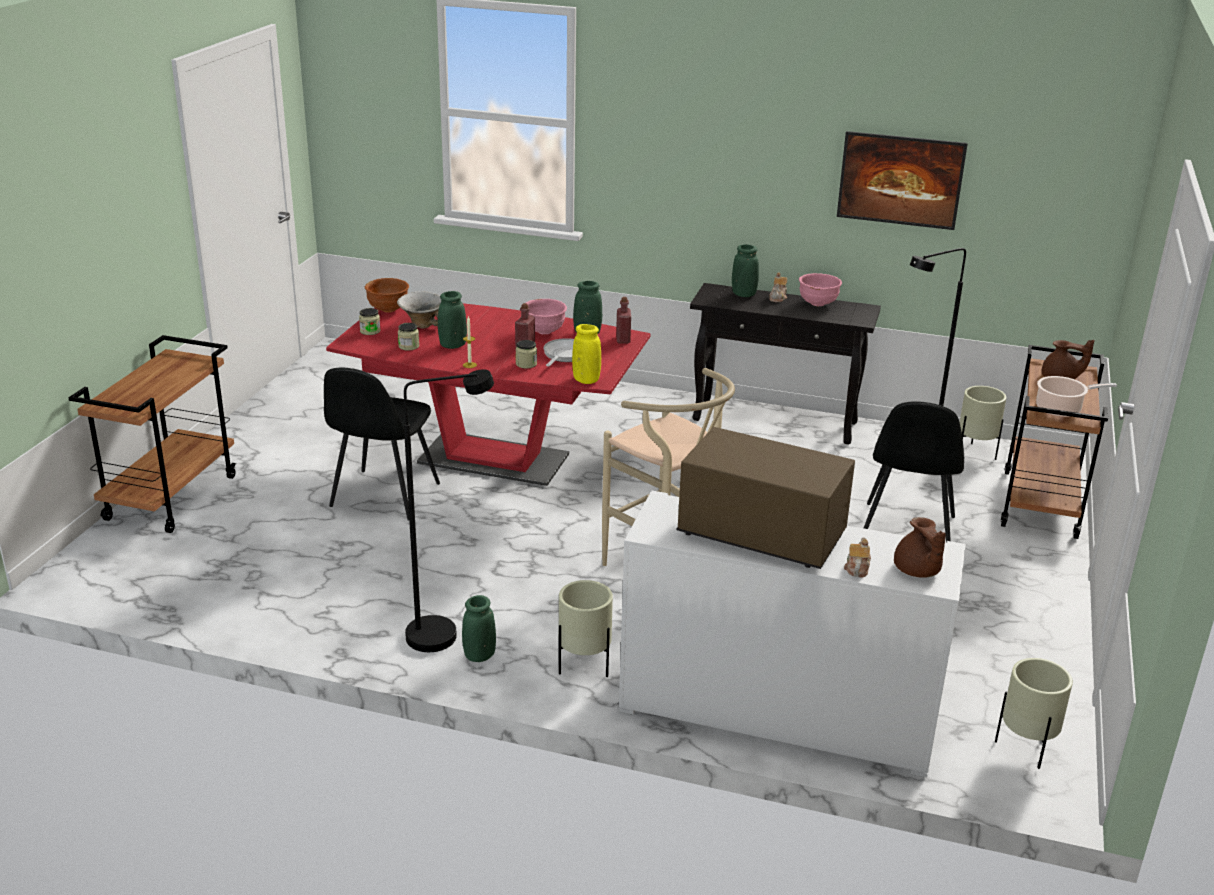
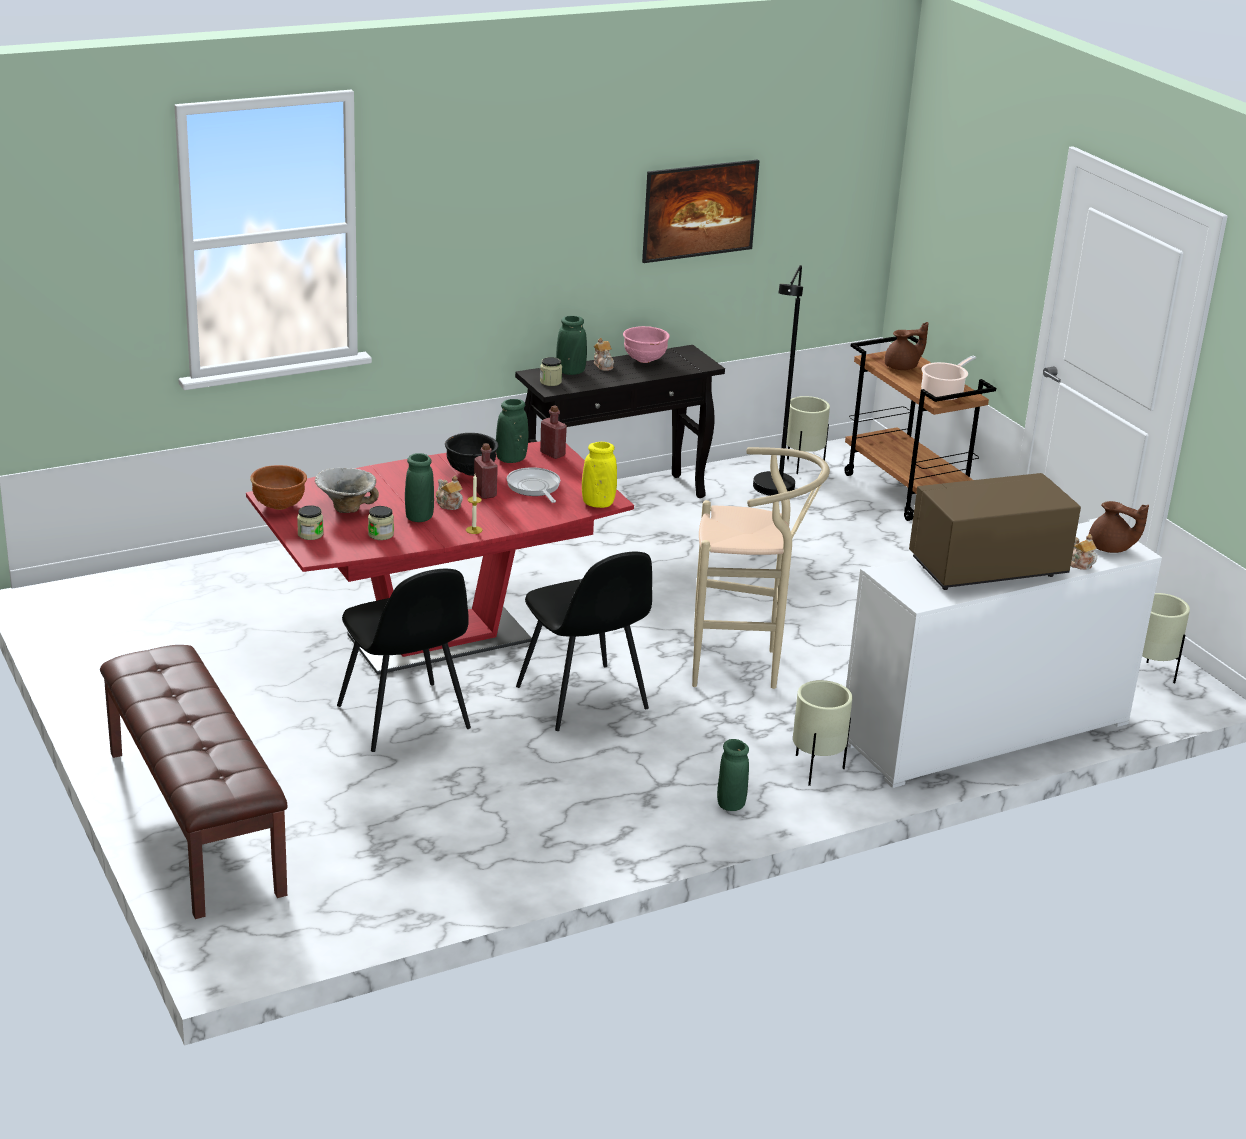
camera: 45 degrees left, 0 degrees up
(171, 497) = (192, 821): brown cart -> brown bench
(445, 633) = (674, 802): black floor lamp -> none
(488, 344) = (448, 504): none -> teapot
(526, 364) = (520, 509): jar -> jar (550, 382)
(544, 332) = (471, 472): pink bowl -> black bowl
(907, 531) = (855, 553): black chair -> black chair (583, 699)

